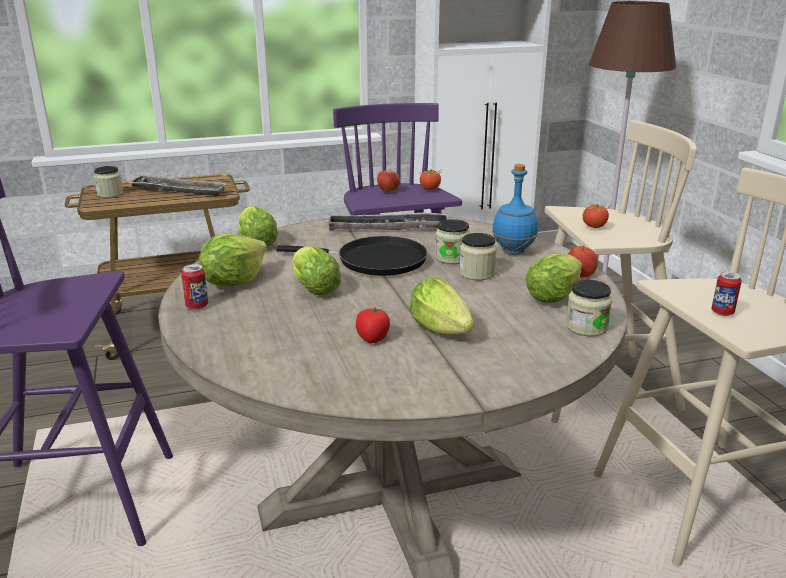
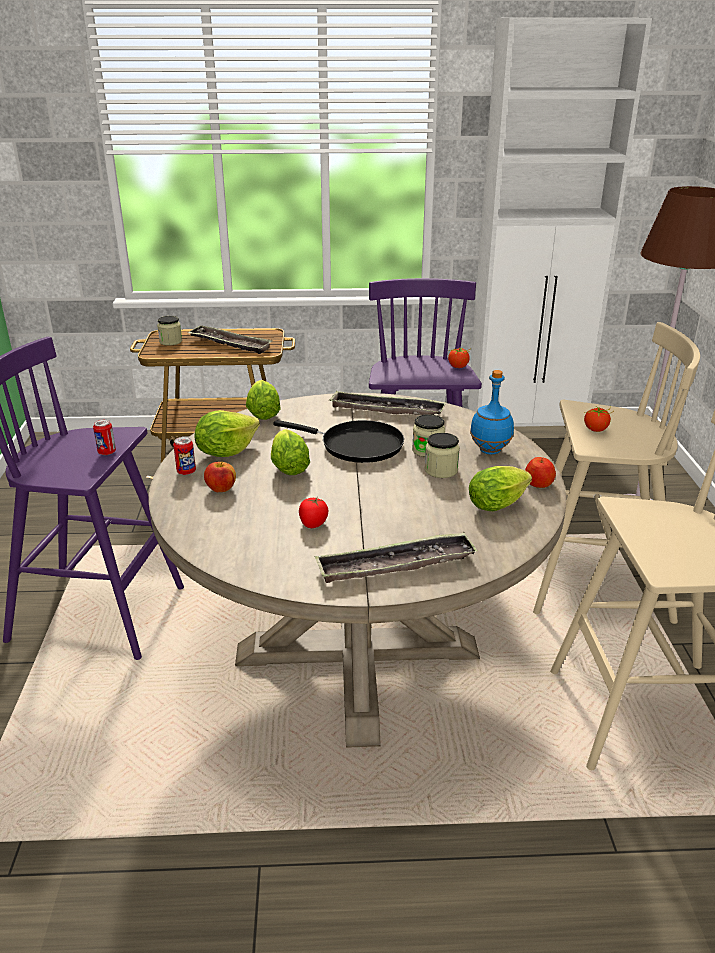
camera: 15 degrees right, 5 degrees up
(388, 190) = (416, 364): apple -> apple (221, 489)
(444, 332) = (376, 526): lettuce -> none
(488, 366) = (395, 565): none -> tray
(586, 327) = (507, 540): jar -> none
(722, 312) = (660, 542): can -> can (107, 452)

